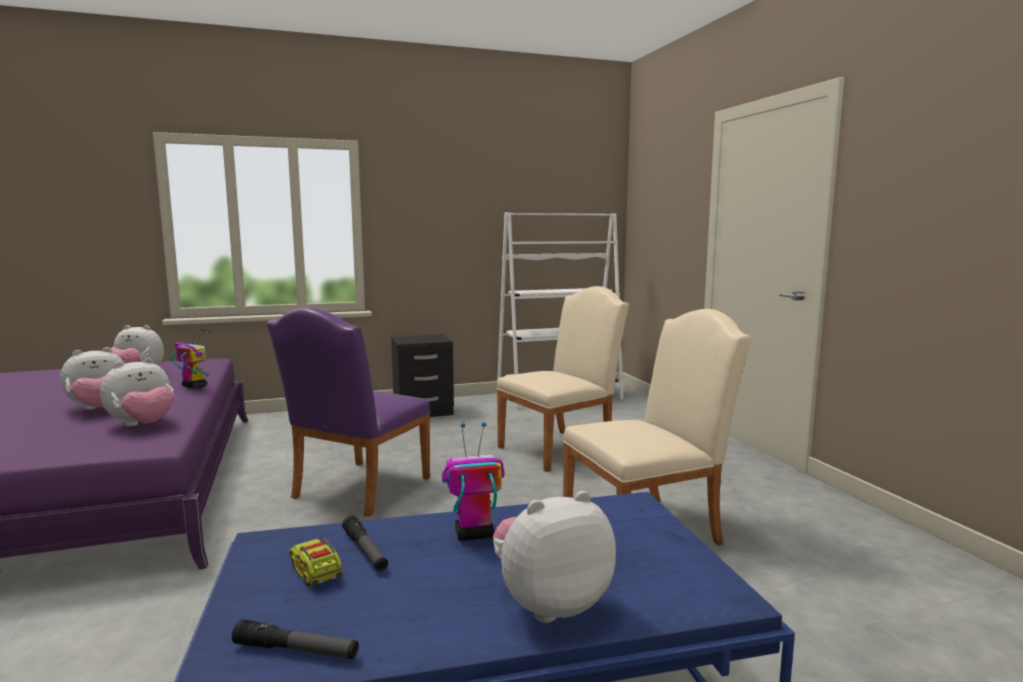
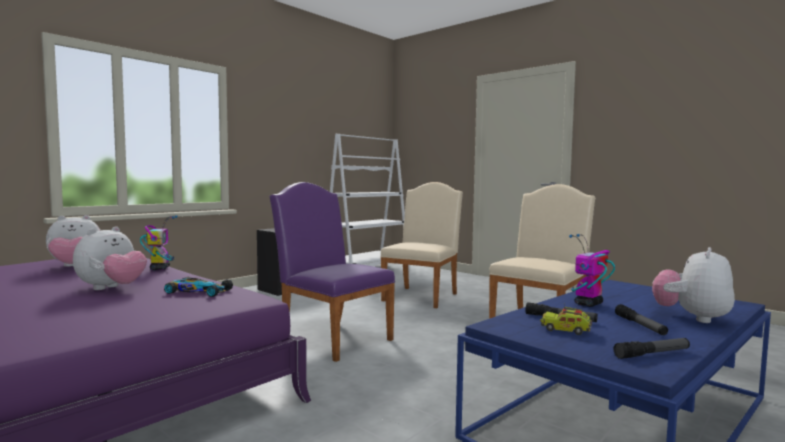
camera: 30 degrees left, 5 degrees down
(143, 425) = (198, 291): plush toy -> toy car
(194, 386) = (160, 268): toy robot -> toy robot turned 75 degrees clockwise
(356, 490) = (331, 338): purple chair -> purple chair turned 135 degrees clockwise
(428, 595) = (640, 325): none -> flashlight

